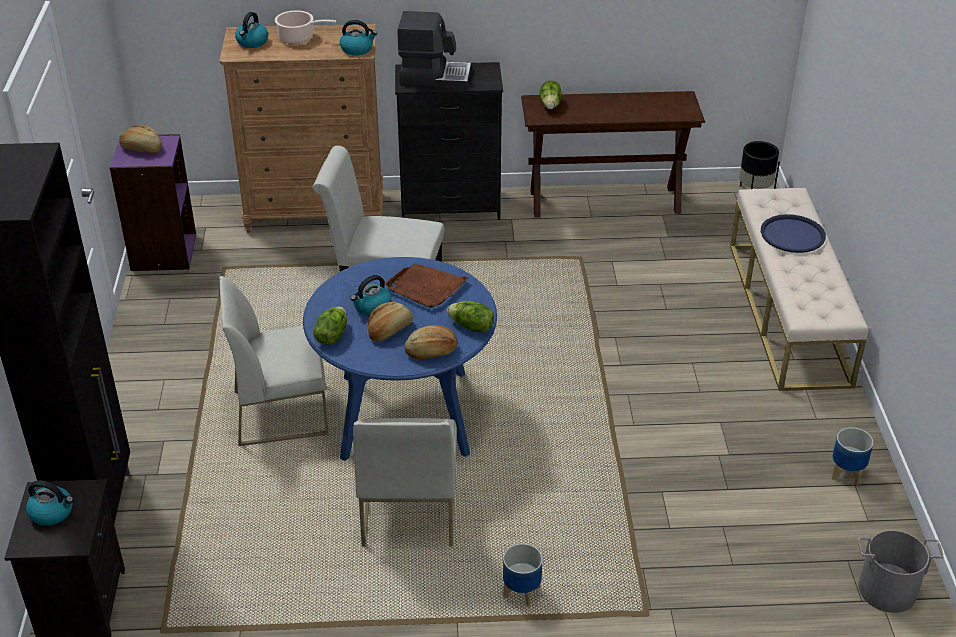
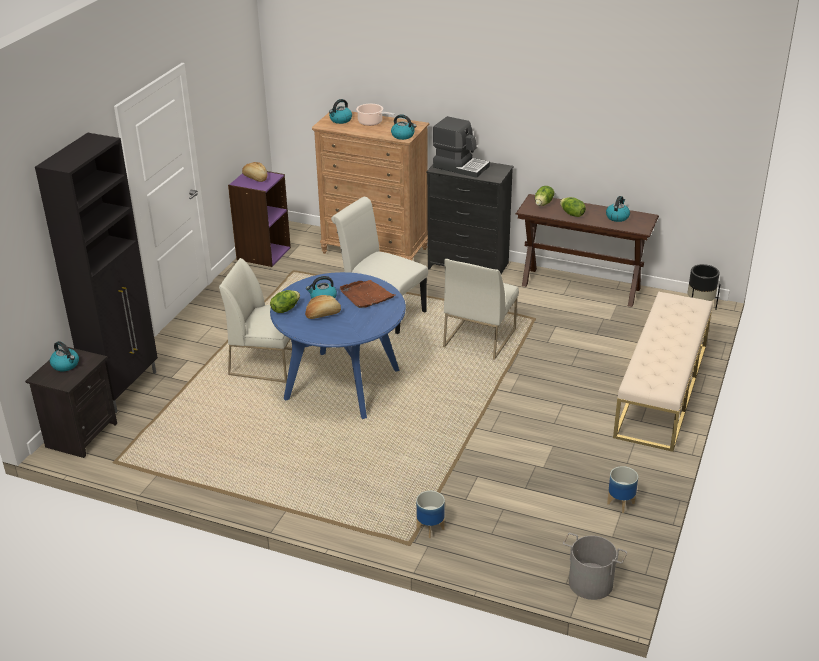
camera: 25 degrees right, 5 degrees down
(408, 510) = (303, 439): white chair -> white chair (479, 337)
(431, 351) = (338, 332): bread -> none
(471, 327) = (375, 325): lettuce -> lettuce (572, 214)
(521, 593) = (338, 507): planter -> planter (430, 528)
(650, 104) = (617, 217): none -> kettle
(792, 235) = (672, 329): blue tray -> none

